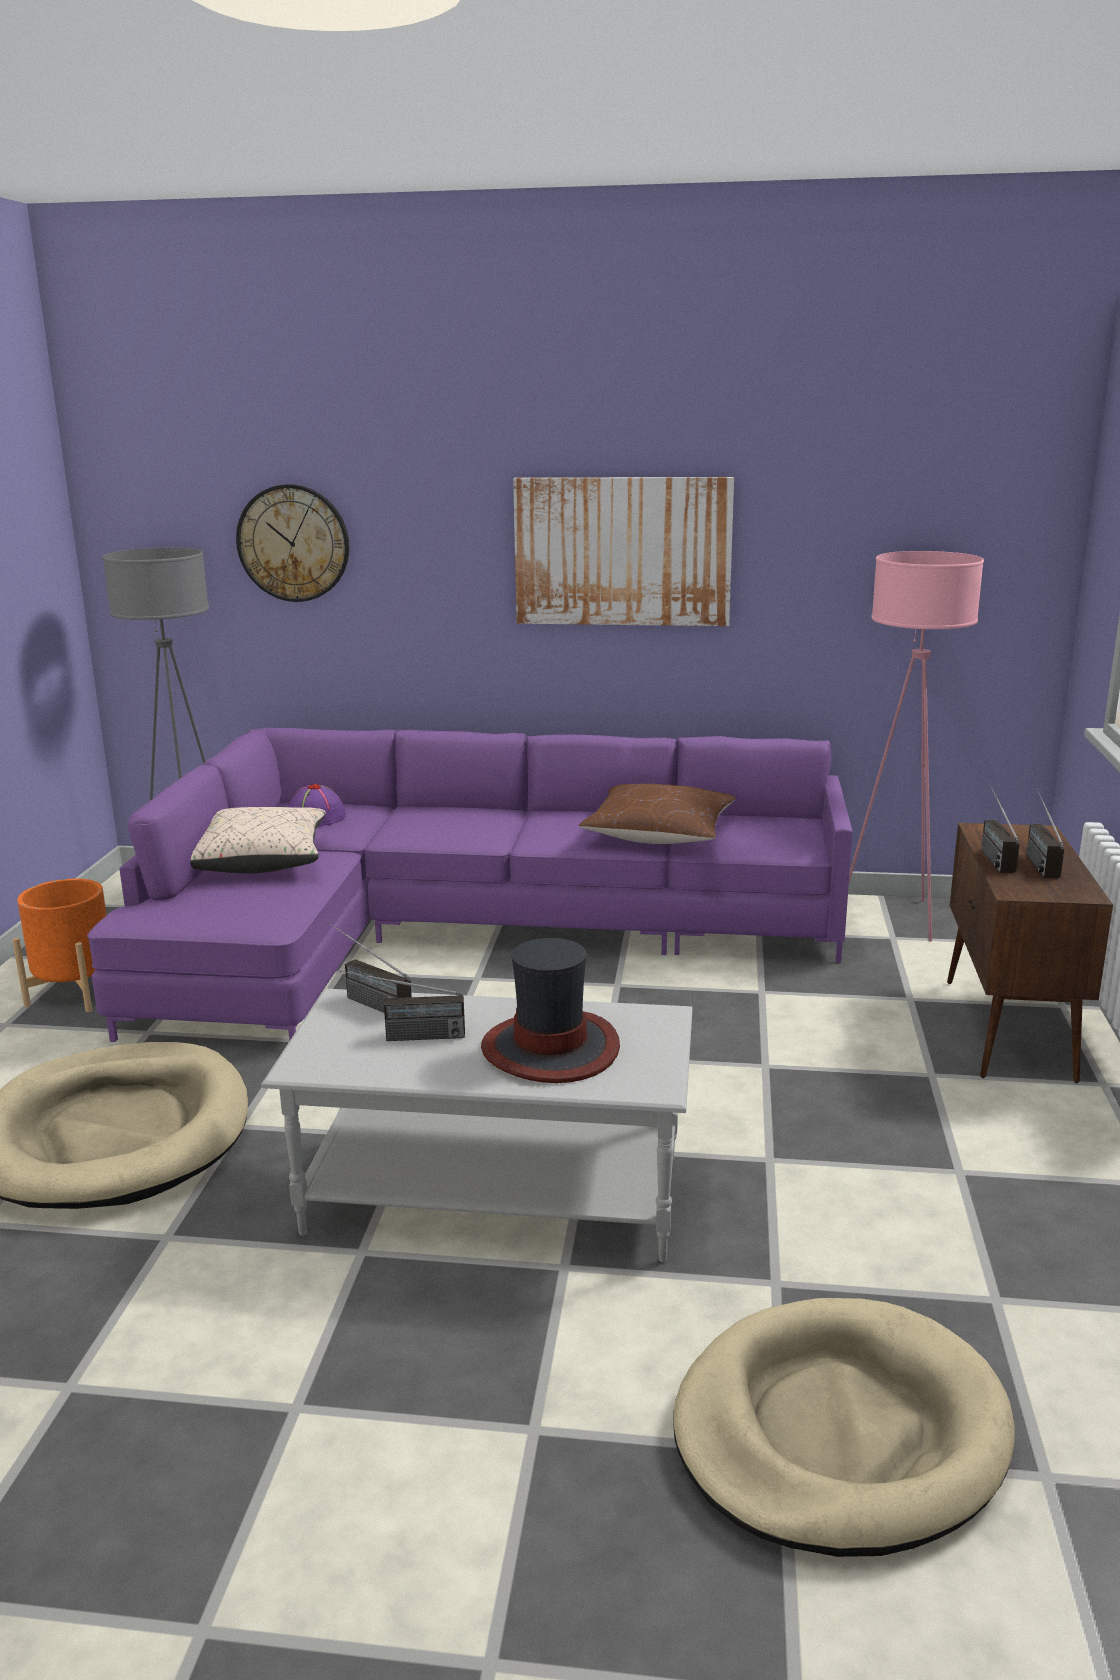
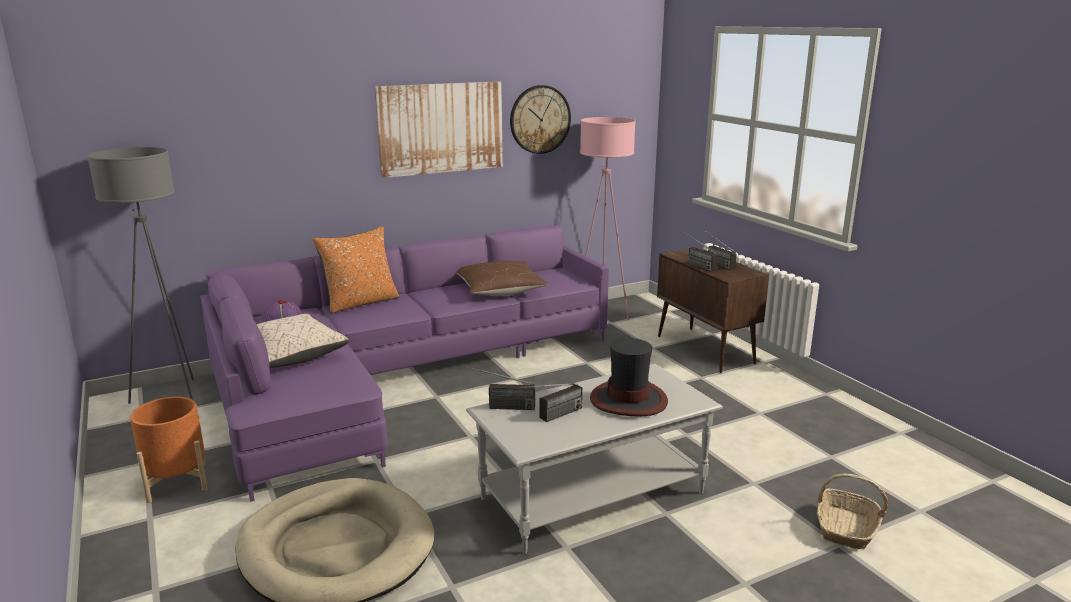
camera: 35 degrees left, 0 degrees up
(293, 543) = (223, 138): wall clock -> wall clock (540, 119)
(443, 811) = (361, 303): none -> orange pillow
(838, 1432) = (846, 528): beige dog bed -> basket

